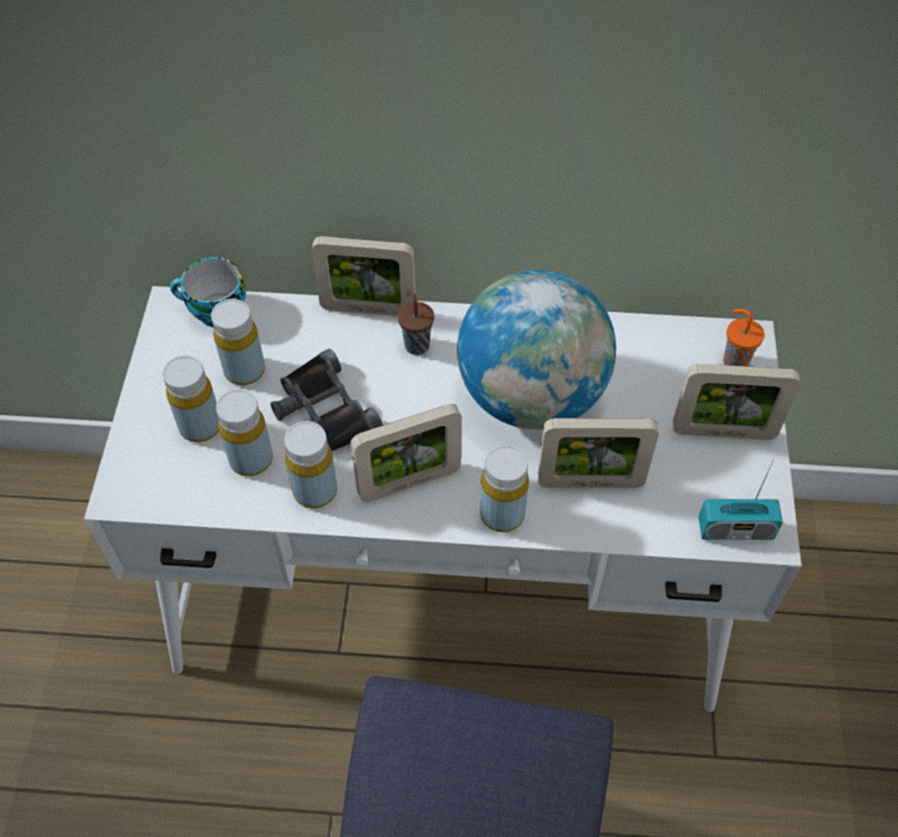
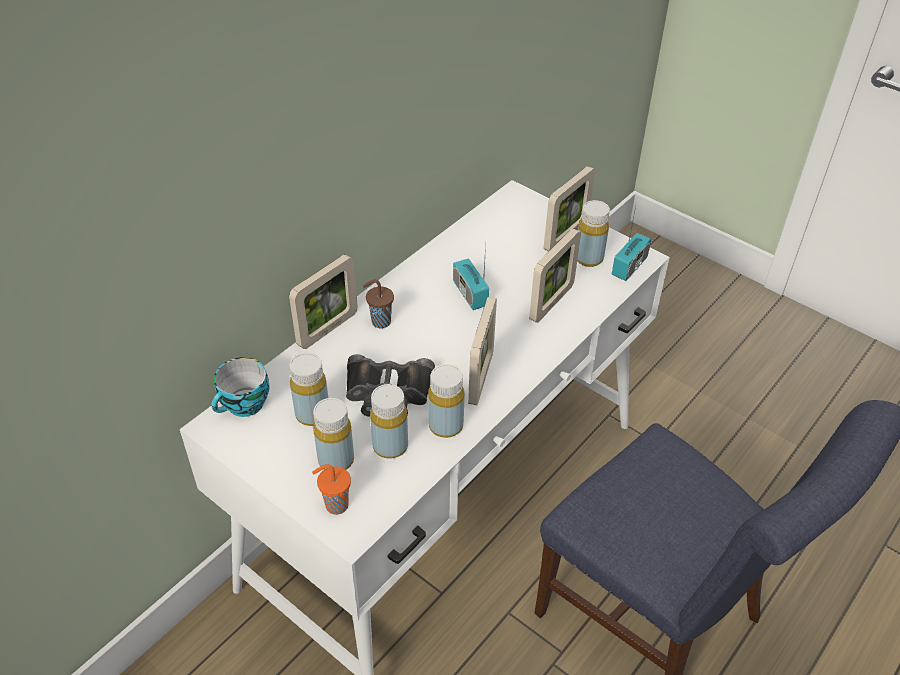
camera: 55 degrees left, 10 degrees down
(502, 514) = (540, 349): yellow bottle -> yellow bottle (588, 258)
(531, 396) = (470, 294): globe -> radio
(734, 361) = (524, 207): orange cup -> orange cup (335, 505)

